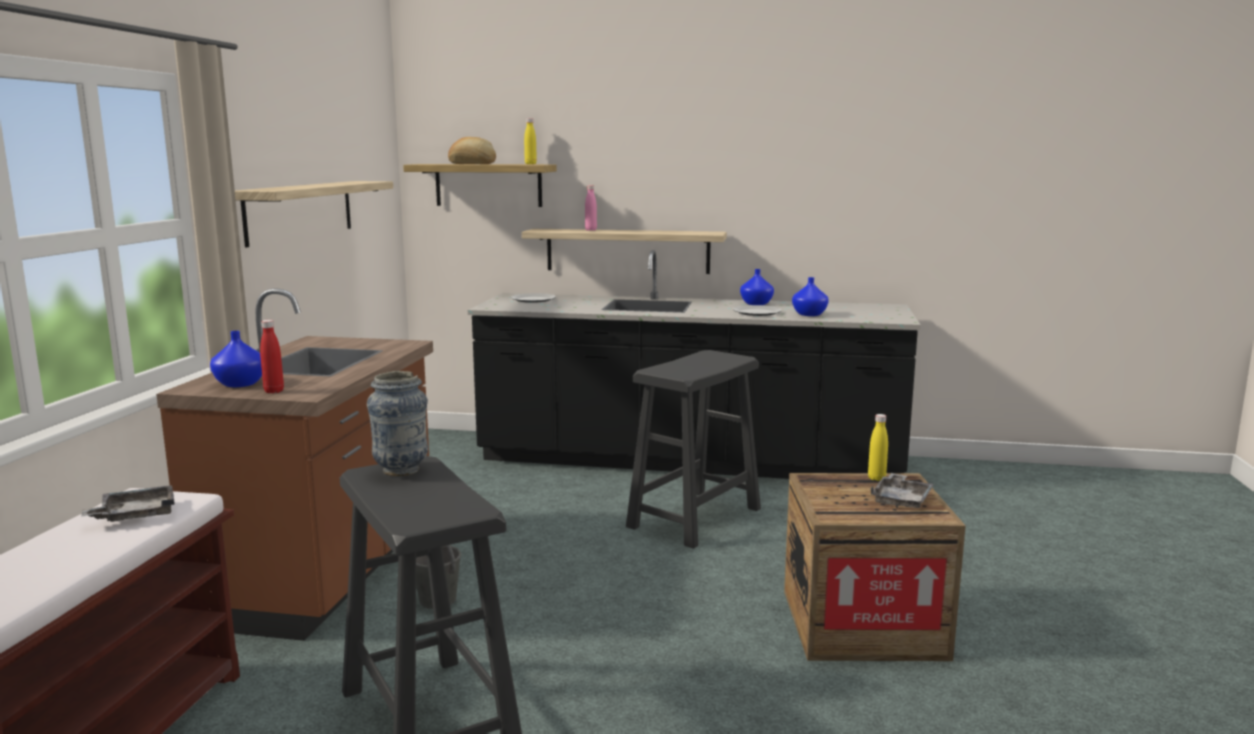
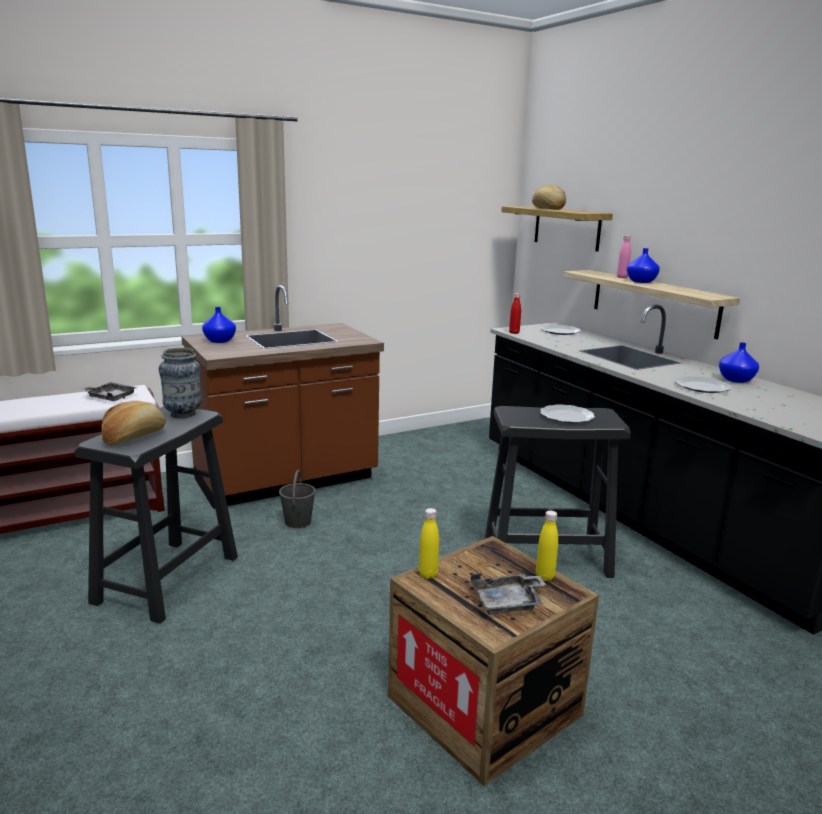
camera: 50 degrees right, 5 degrees up
(274, 391) = (215, 349): red bottle -> red bottle (514, 333)
(300, 211) = (376, 235): shelf -> none
(434, 504) = (134, 437): none -> bread
(530, 164) = (591, 211): yellow bottle -> yellow bottle (428, 575)
(700, 362) = (567, 416): none -> plate
(808, 314) = (749, 403): blue vase -> blue vase (641, 281)

